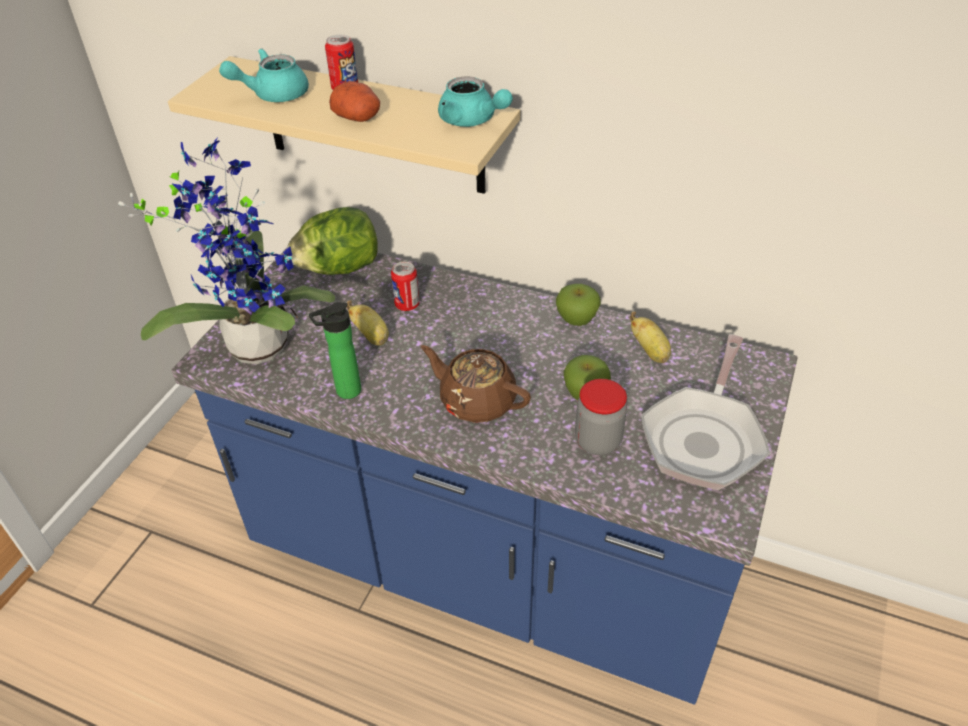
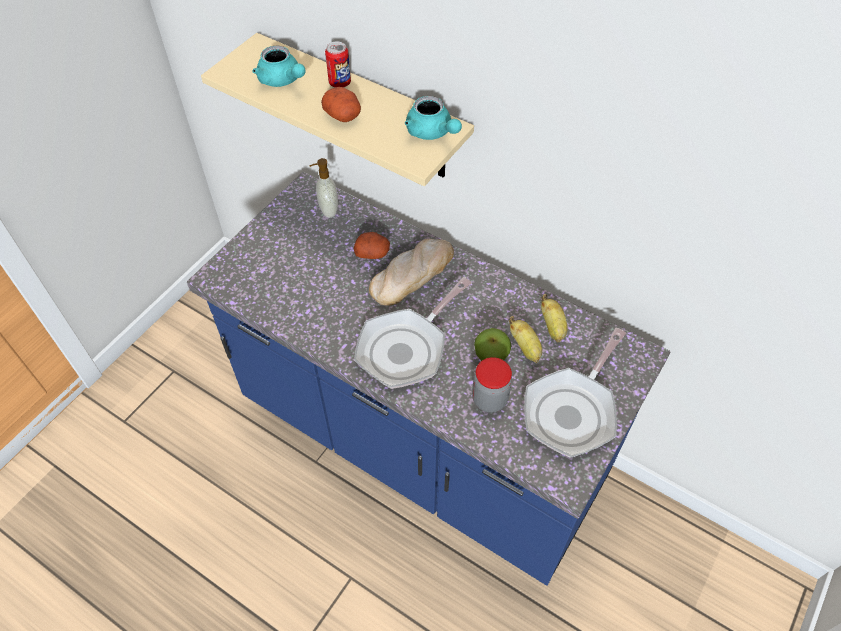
camera: 10 degrees right, 10 degrees up
(256, 341) = (252, 267): potted plant -> none
(273, 94) = (282, 80): turquoise teapot -> turquoise teapot turned 120 degrees counterclockwise
(340, 268) = (328, 210): lettuce -> soap dispenser
(345, 392) = (310, 323): bottle -> none
(372, 336) = (340, 277): banana -> banana (525, 347)
(407, 305) = (372, 253): can -> potato
(462, 319) = (412, 273): none -> bread
(476, 401) = (406, 348): brown teapot -> frying pan
(576, 320) = (502, 289): apple -> none

